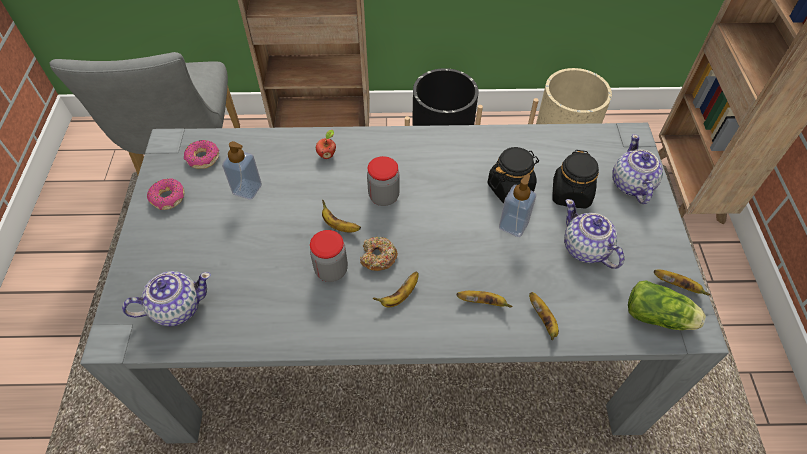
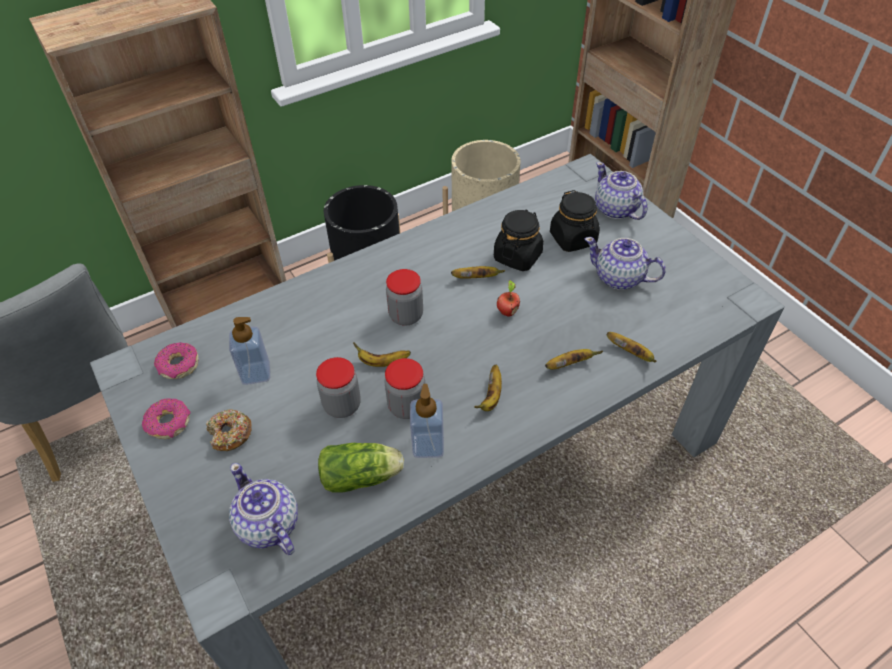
camera: 30 degrees left, 5 degrees down
(176, 307) = (268, 525): teapot -> teapot turned 75 degrees counterclockwise
(287, 245) = (342, 405): none -> jar
(327, 155) = (317, 302): apple -> apple (507, 312)
(378, 257) = (444, 373): donut -> donut (230, 434)
(513, 225) = (544, 286): soap dispenser -> soap dispenser (428, 445)
(660, 317) = (717, 304): lettuce -> lettuce (363, 476)
(677, 285) = (710, 273): banana -> banana (476, 278)

